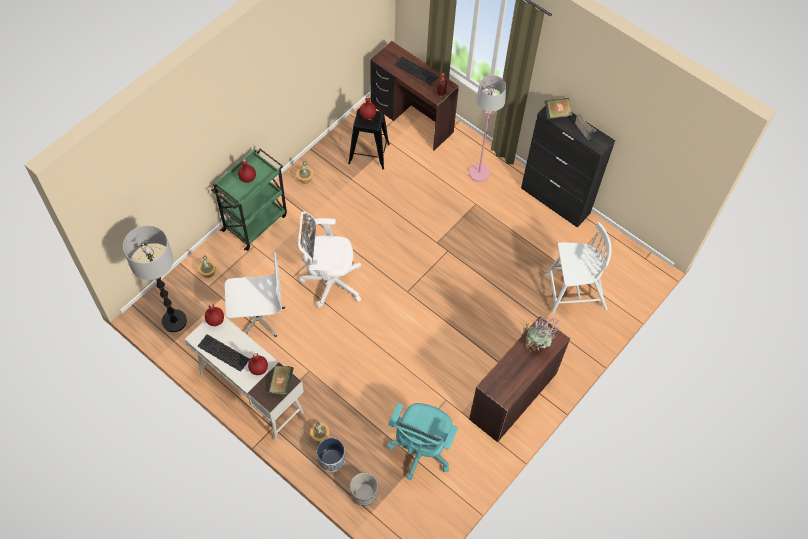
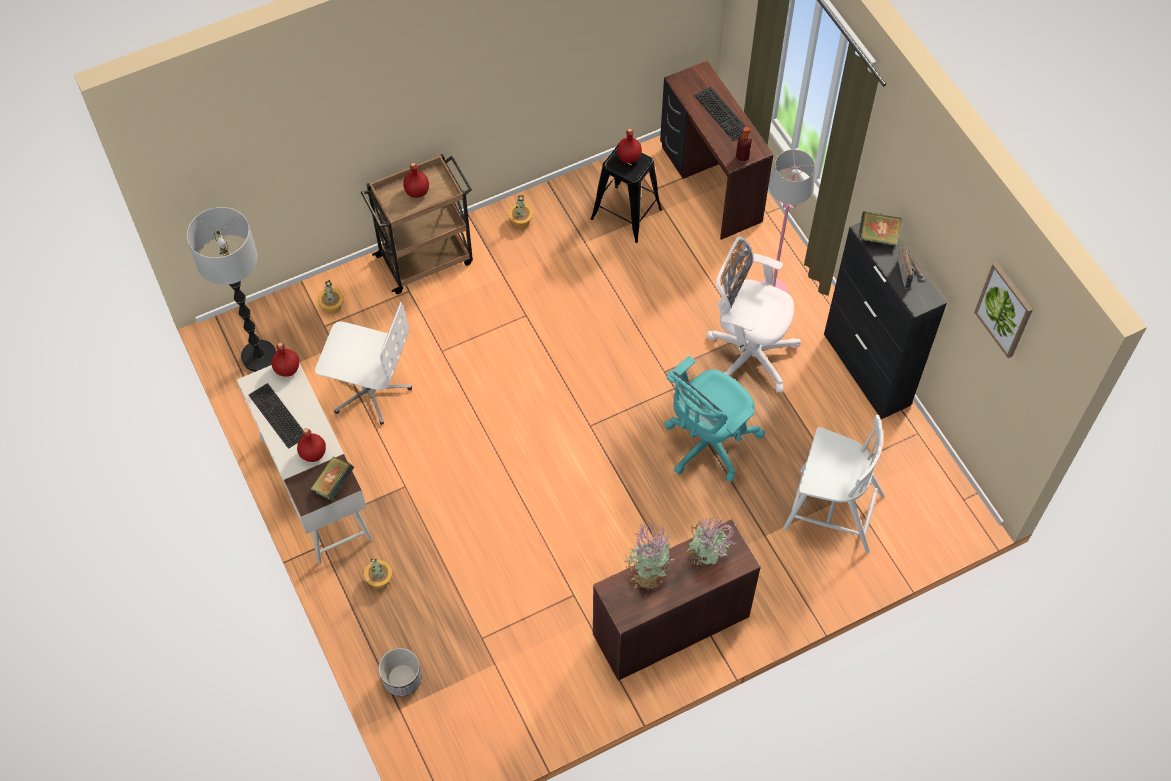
camera: 25 degrees right, 0 degrees up
(255, 222) = (426, 259): green cart -> brown cart
(329, 282) = (488, 375): white office chair -> white office chair (748, 352)
(331, 458) = (380, 616): planter -> none
(421, 450) = (506, 652): turquoise office chair -> turquoise office chair (707, 445)
(506, 368) = (647, 574): none -> potted plant
(664, 131) = (1004, 309): none -> picture

